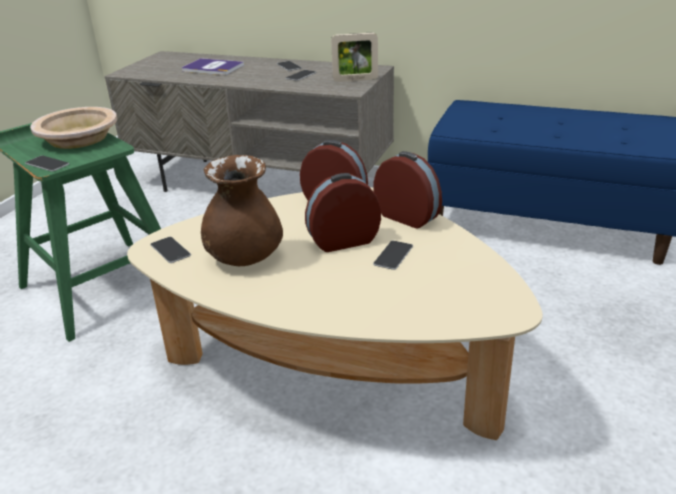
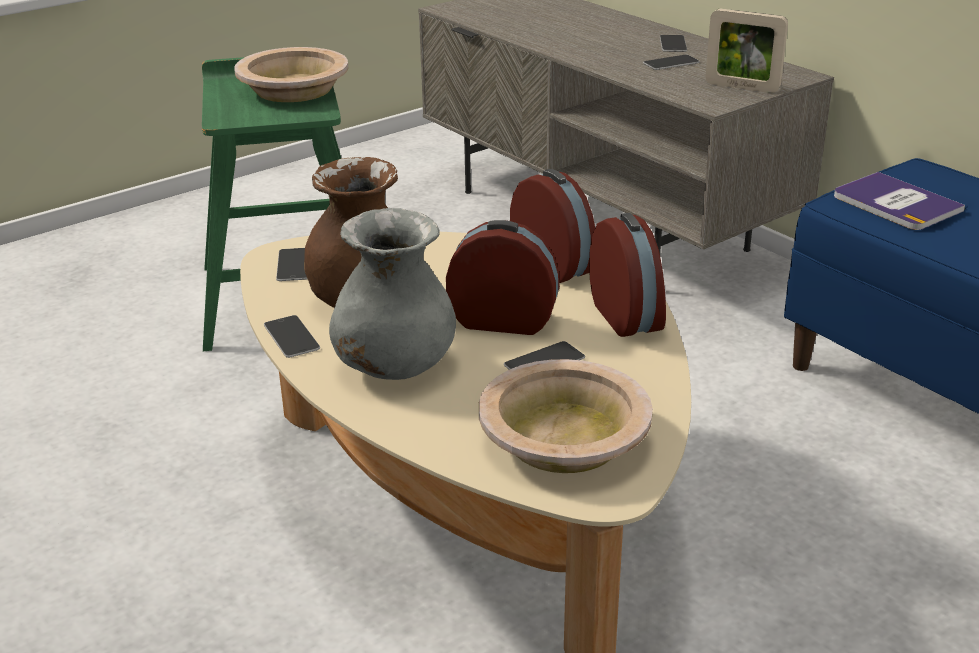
camera: 30 degrees right, 0 degrees up
(47, 164) = (227, 114): phone -> phone (291, 336)
(212, 68) = (564, 24): book -> book (895, 203)
(310, 288) = (395, 366): none -> grey vase
(455, 292) = (564, 438): none -> beige bowl

